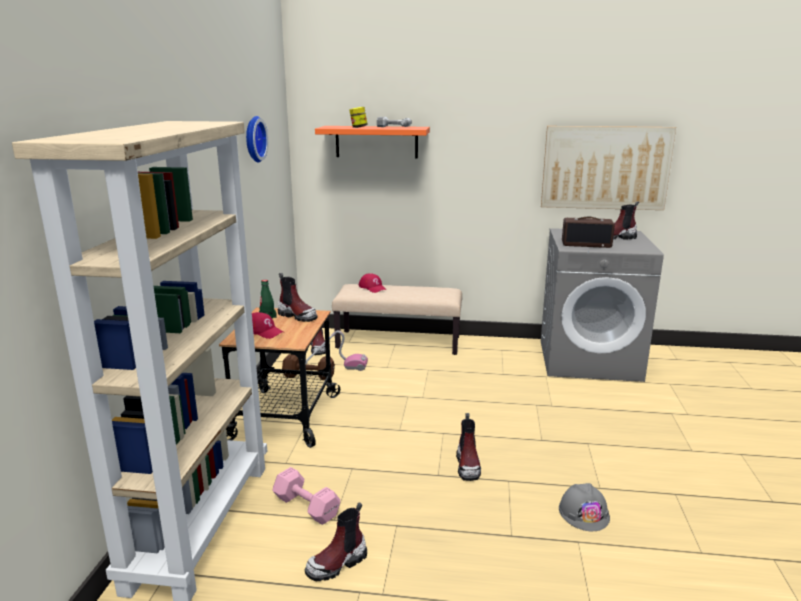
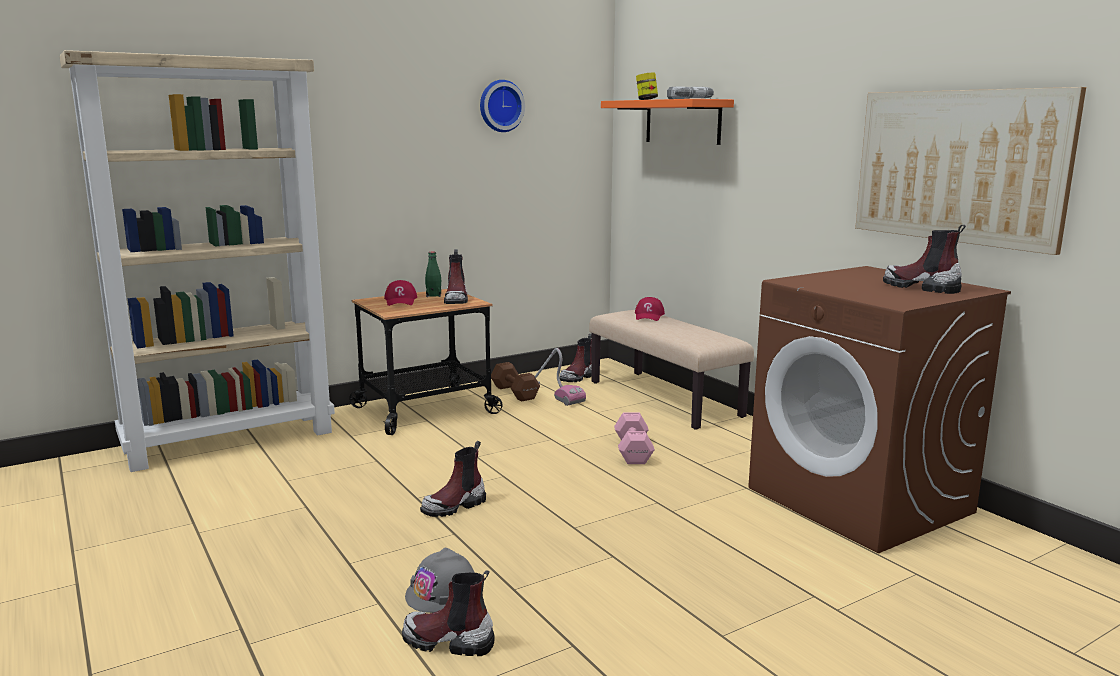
camera: 50 degrees right, 5 degrees down
(306, 506) = (294, 464): pink dumbbell -> pink dumbbell (633, 450)
(337, 563) = (224, 502): boot -> boot (448, 642)
(586, 244) = (832, 283): radio -> none
(589, 360) = (860, 500): grey washing machine -> brown washing machine

